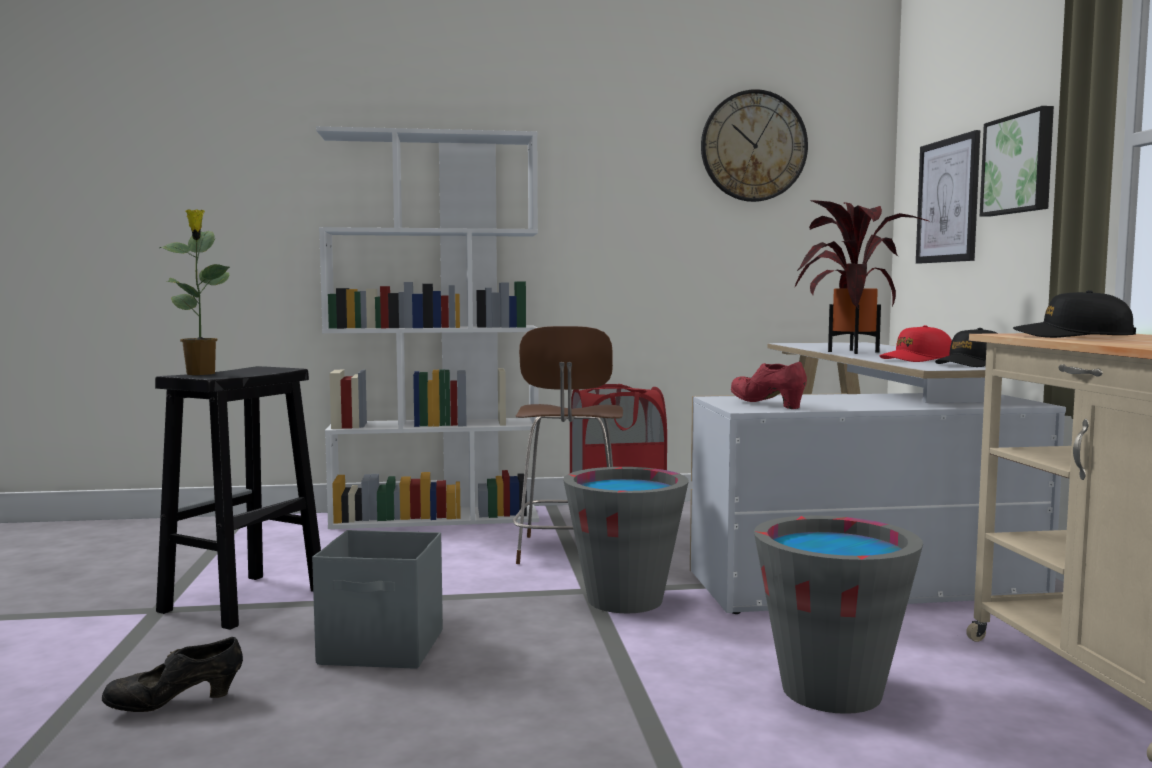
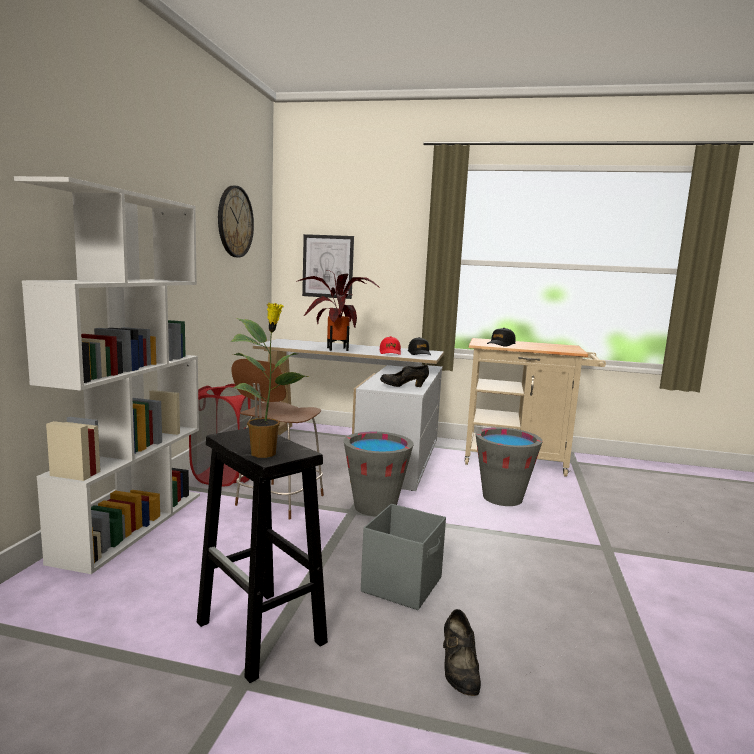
camera: 70 degrees left, 5 degrees up
(569, 552) = (278, 501): brown chair -> brown chair turned 90 degrees clockwise
(767, 405) = (403, 387): red shoe -> black shoe
(1020, 164) = (385, 258): picture -> none

